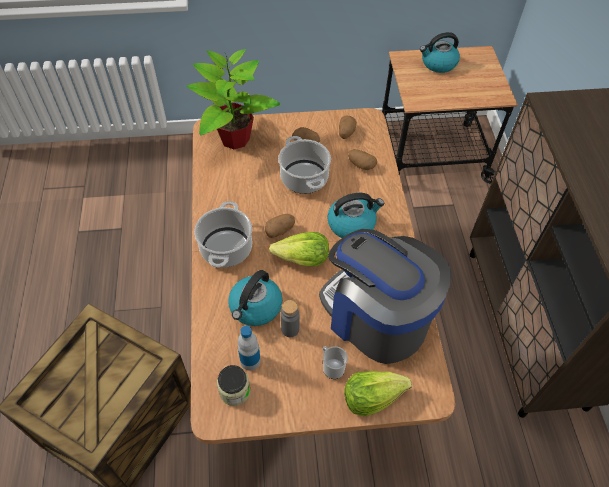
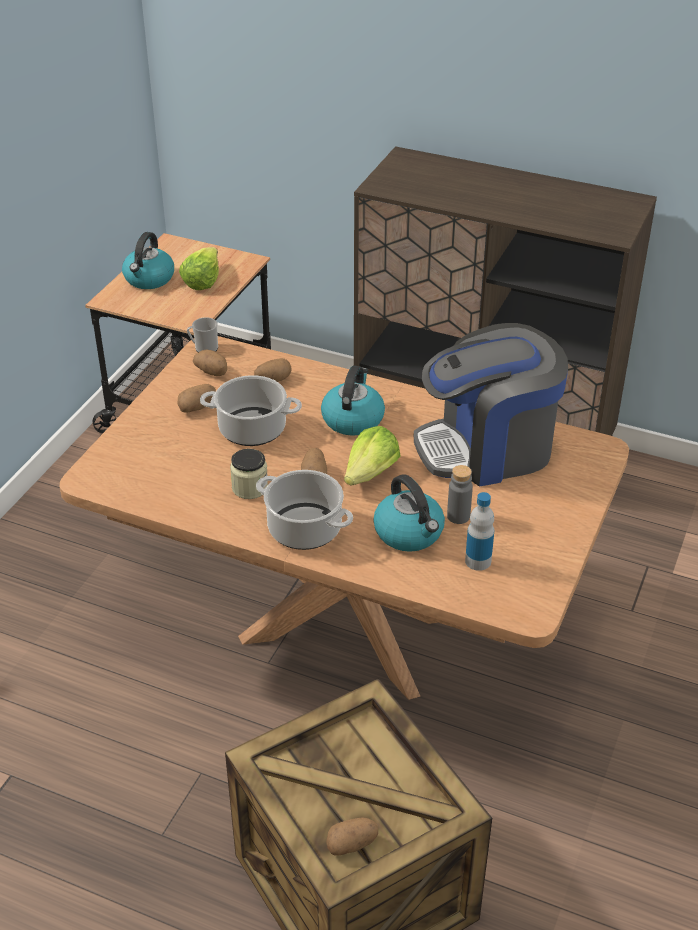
camera: 60 degrees left, 15 degrees down
(51, 400) = (352, 844): none -> potato
(234, 138) = (128, 463): potted plant -> none
(235, 391) = (509, 586): jar -> jar (250, 488)
(332, 367) = (526, 502): mug -> mug (204, 348)
(372, 396) = (578, 487): lettuce -> lettuce (202, 281)

